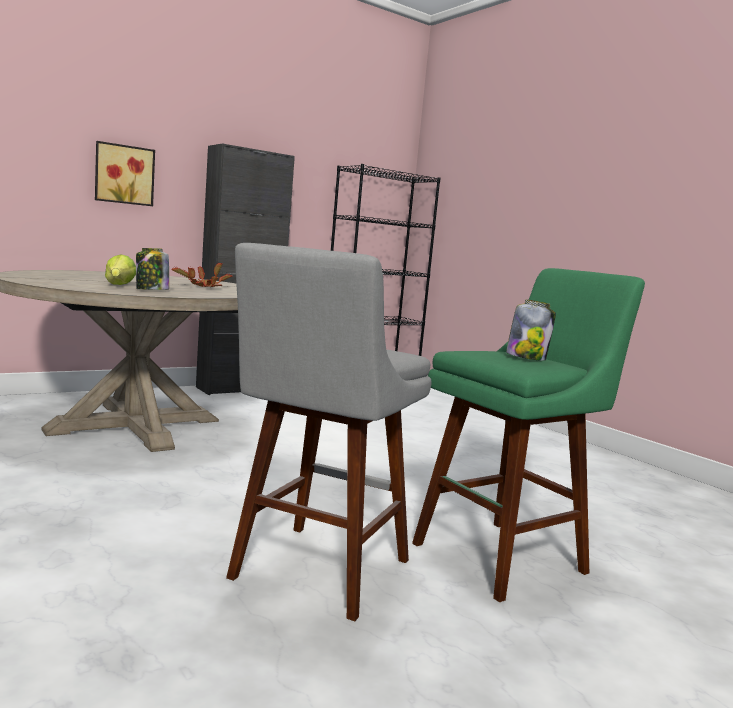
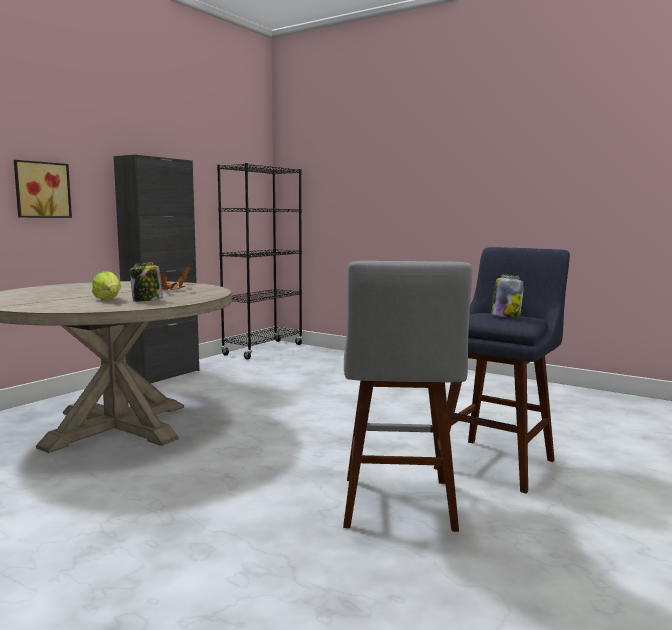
camera: 20 degrees left, 0 degrees up
(507, 555) = (498, 461): green stool -> blue stool

